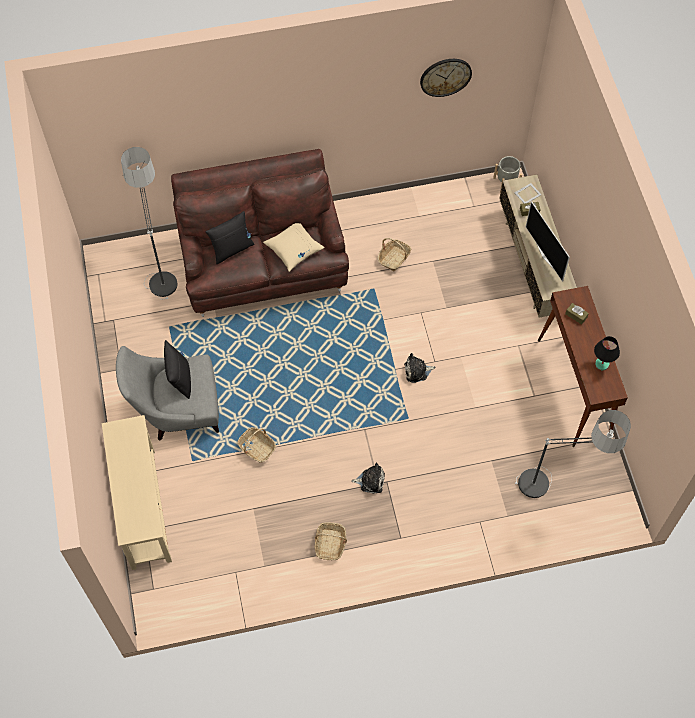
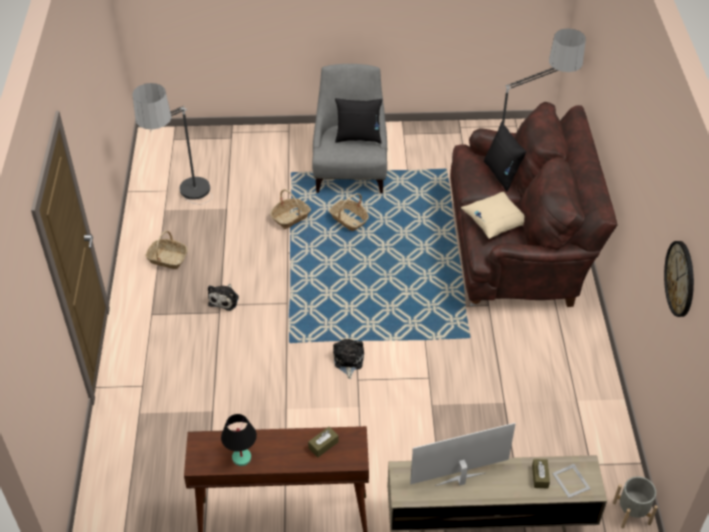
camera: 100 degrees right, 15 degrees down
(143, 508) = (252, 138): beige console table -> none
(394, 258) = (512, 364): basket -> basket (349, 219)
(558, 487) = (155, 472): floor lamp -> floor lamp (185, 206)

